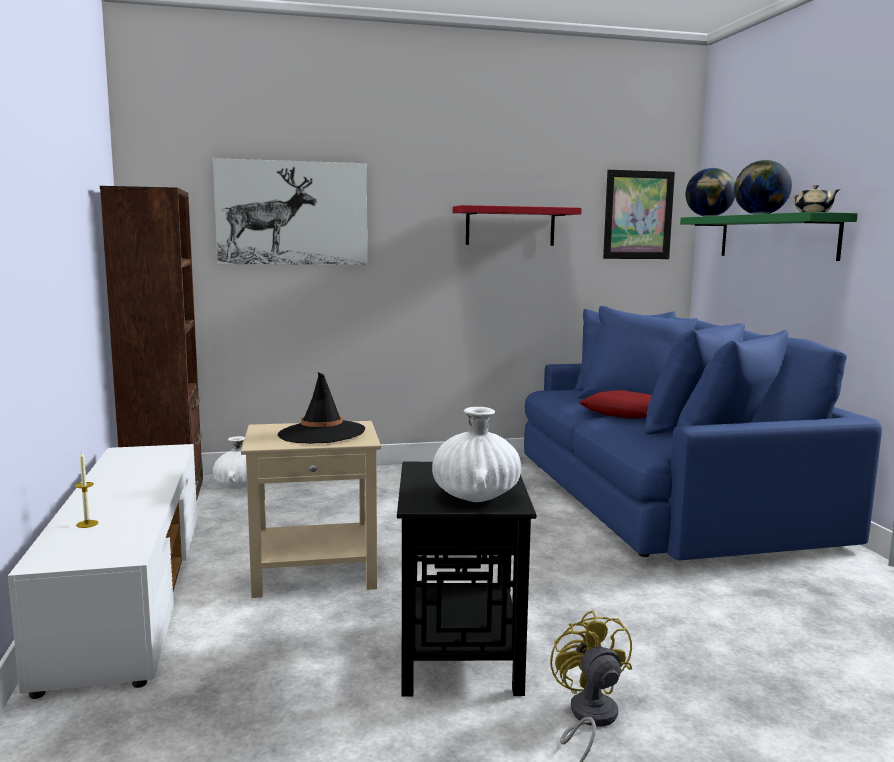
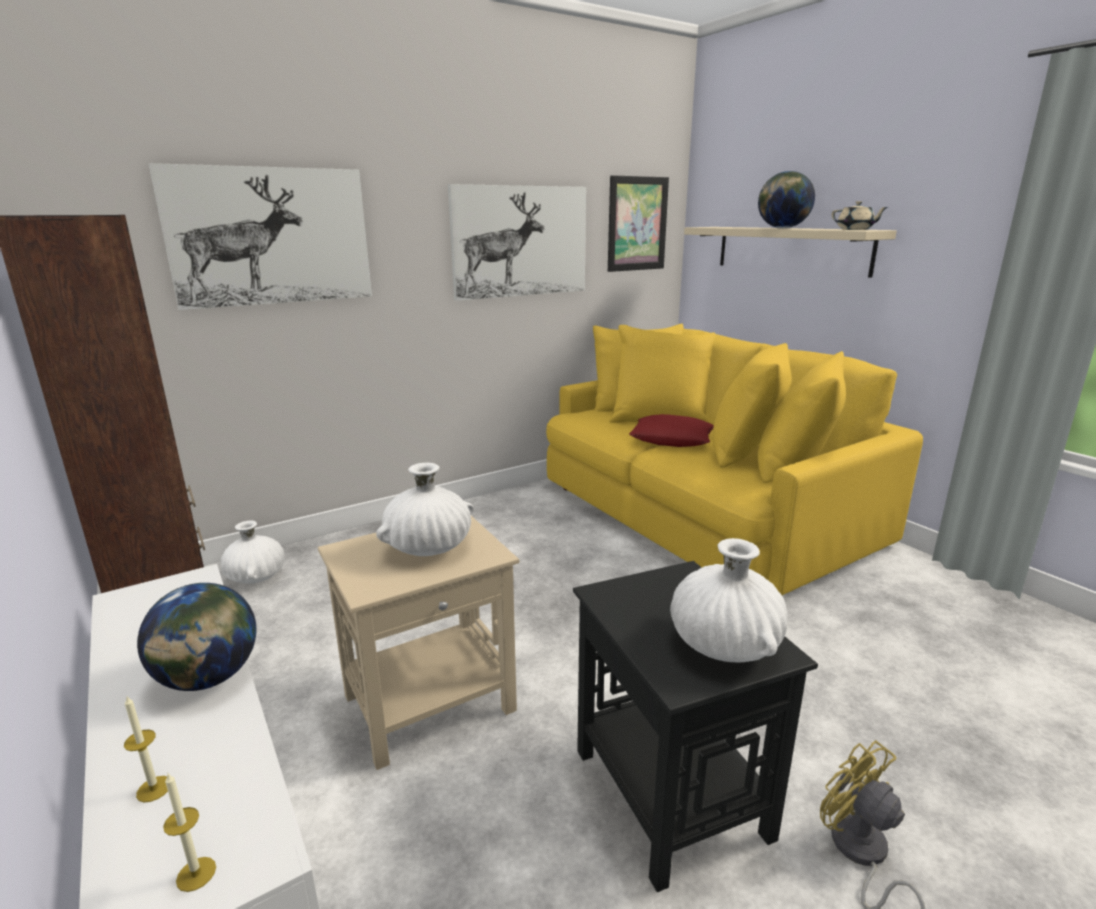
camera: 20 degrees left, 10 degrees up
(86, 554) = (196, 874): none -> candle
(321, 433) = (428, 548): black hat -> white vase
(510, 226) = (520, 241): red shelf -> picture
(666, 498) = (703, 511): blue sofa -> yellow sofa
(708, 216) = (714, 227): globe -> globe (209, 678)
(776, 237) = (790, 249): green shelf -> beige shelf

